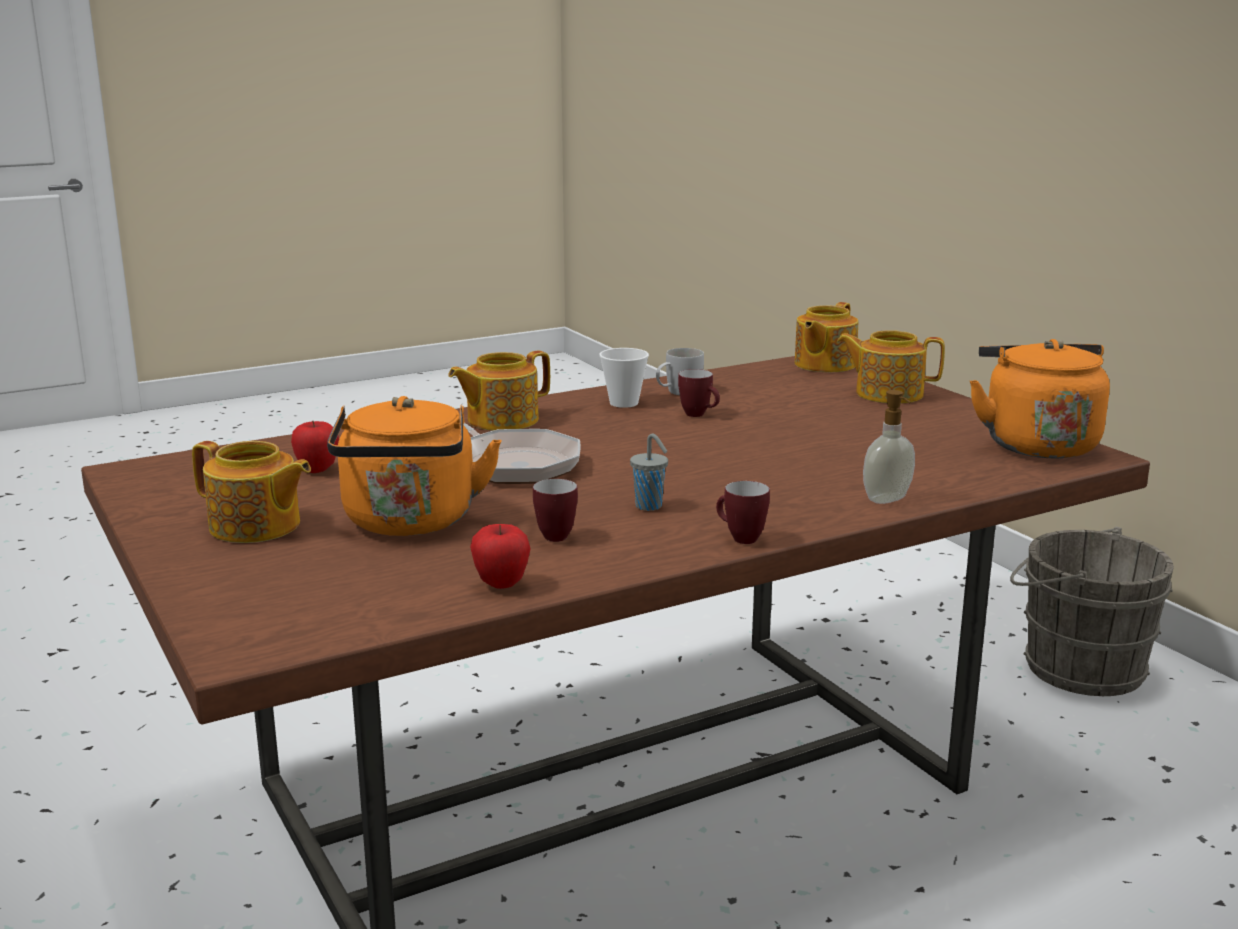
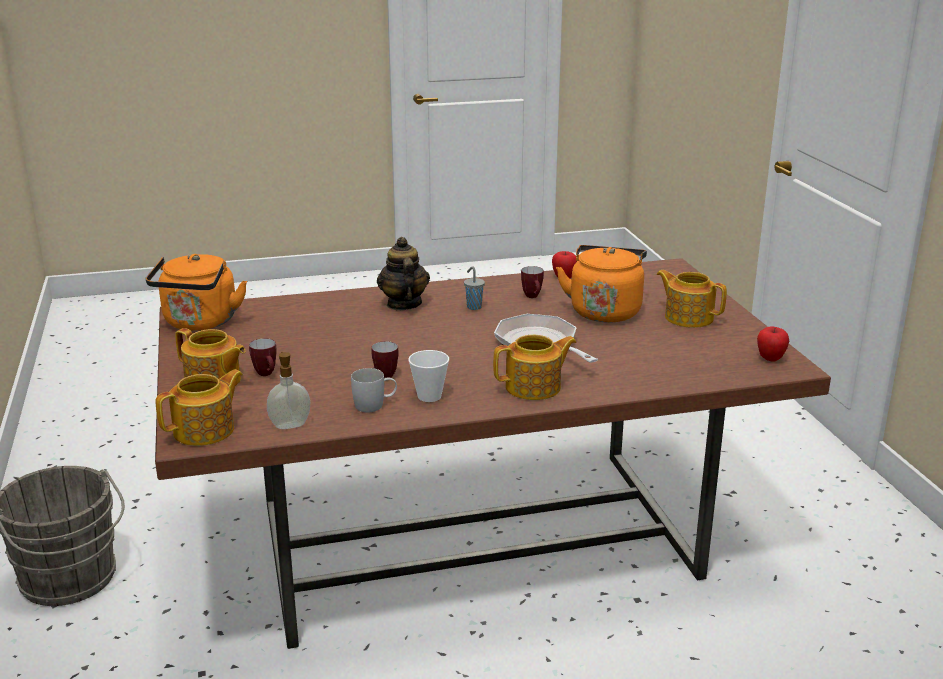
camera: 165 degrees left, 5 degrees up
(317, 470) = (665, 353): apple -> apple (770, 359)
(739, 538) = (442, 286): mug -> mug (267, 374)
(774, 499) = (403, 304): none -> teapot
(888, 500) = (345, 298): soap dispenser -> soap dispenser (290, 425)

